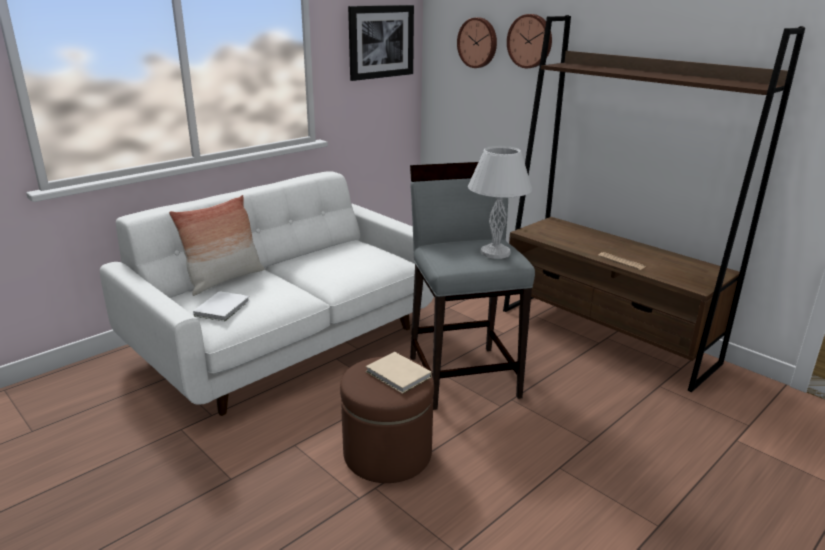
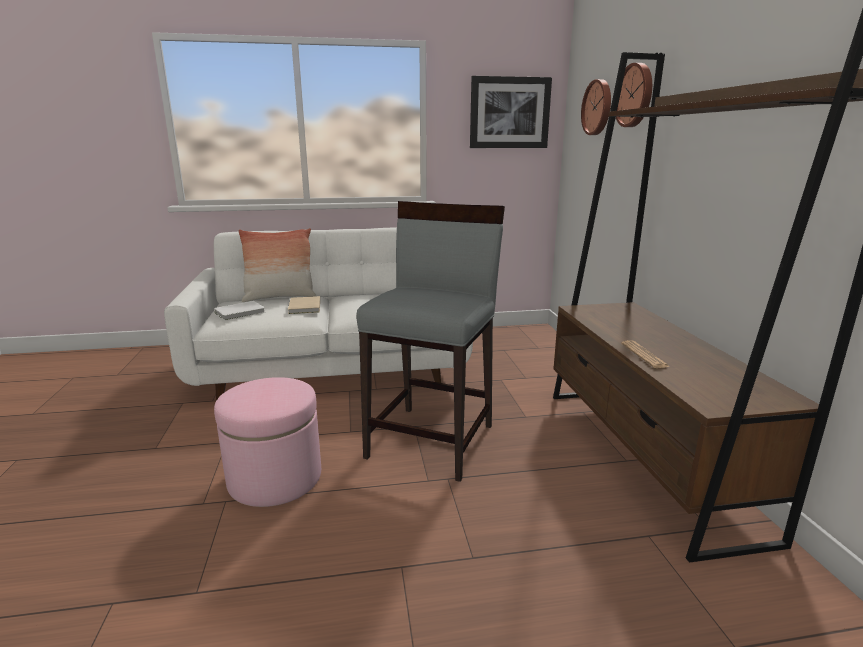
camera: 35 degrees right, 5 degrees down
(387, 453) = (275, 478): brown ottoman -> pink ottoman
(398, 375) = (275, 396): beige book -> beige book (304, 307)
(495, 252) = (445, 301): white table lamp -> none

